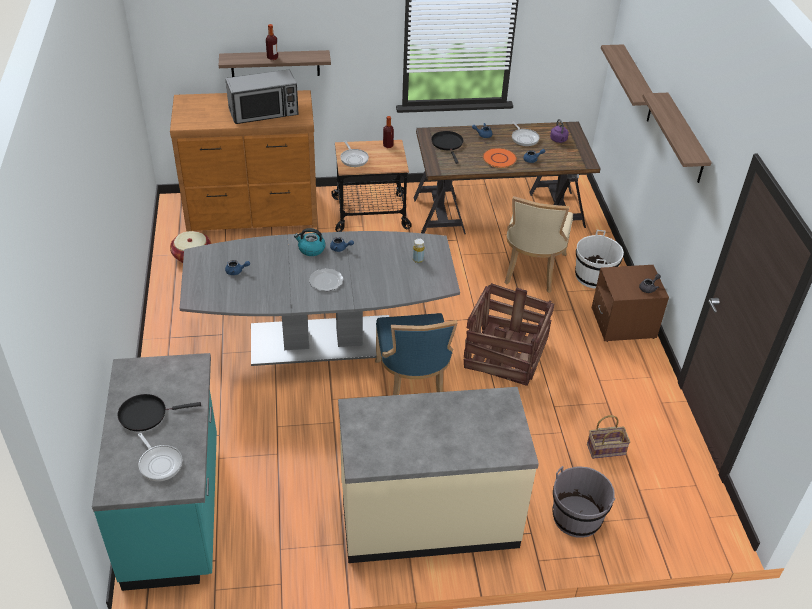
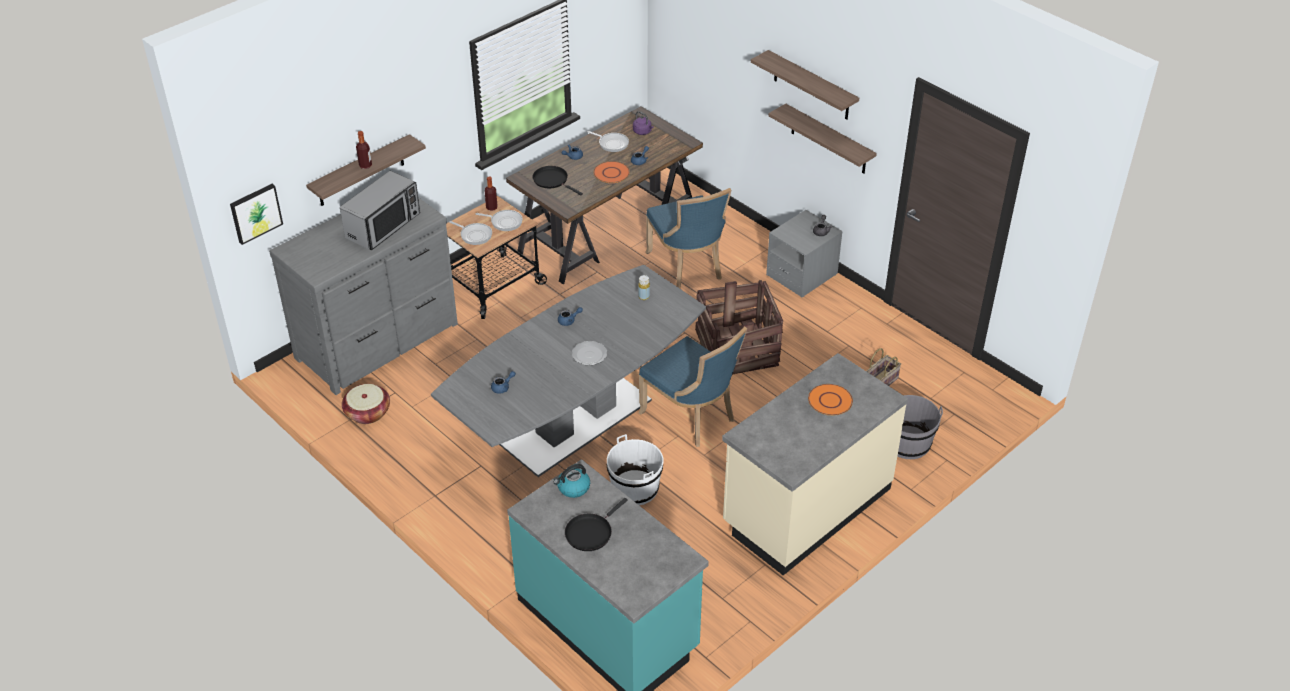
camera: 35 degrees left, 0 degrees up
(159, 463) = (646, 559): frying pan -> frying pan (504, 222)
(167, 58) = (255, 213): none -> picture
(253, 213) = (379, 342): brown dresser -> grey dresser
(311, 249) = (545, 334): kettle -> kettle (573, 488)
(463, 423) = (829, 400): none -> orange plate
(532, 270) = (687, 266): beige chair -> blue chair
(594, 276) = (742, 246): white bucket -> white bucket (635, 488)
(623, 323) = (801, 275): brown nightstand -> grey nightstand
(637, 84) = (711, 50): shelf -> shelf (828, 140)

